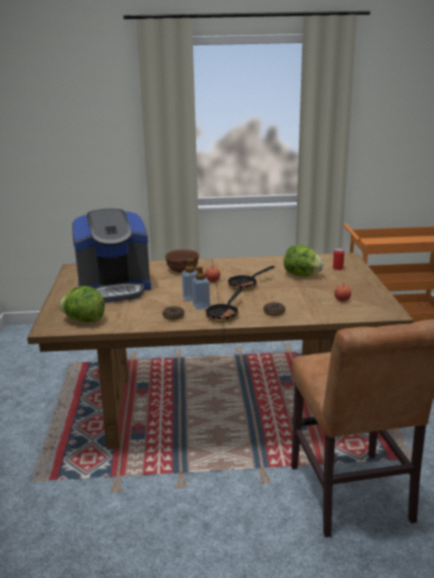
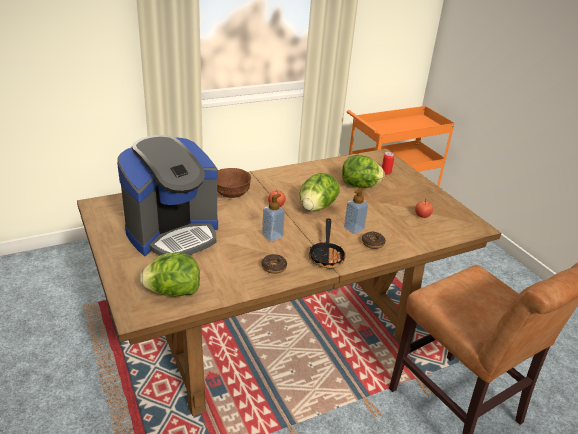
camera: 25 degrees left, 10 degrees up
(201, 306) = (292, 246): soap dispenser -> soap dispenser (353, 228)
(246, 285) = (316, 208): frying pan -> lettuce

